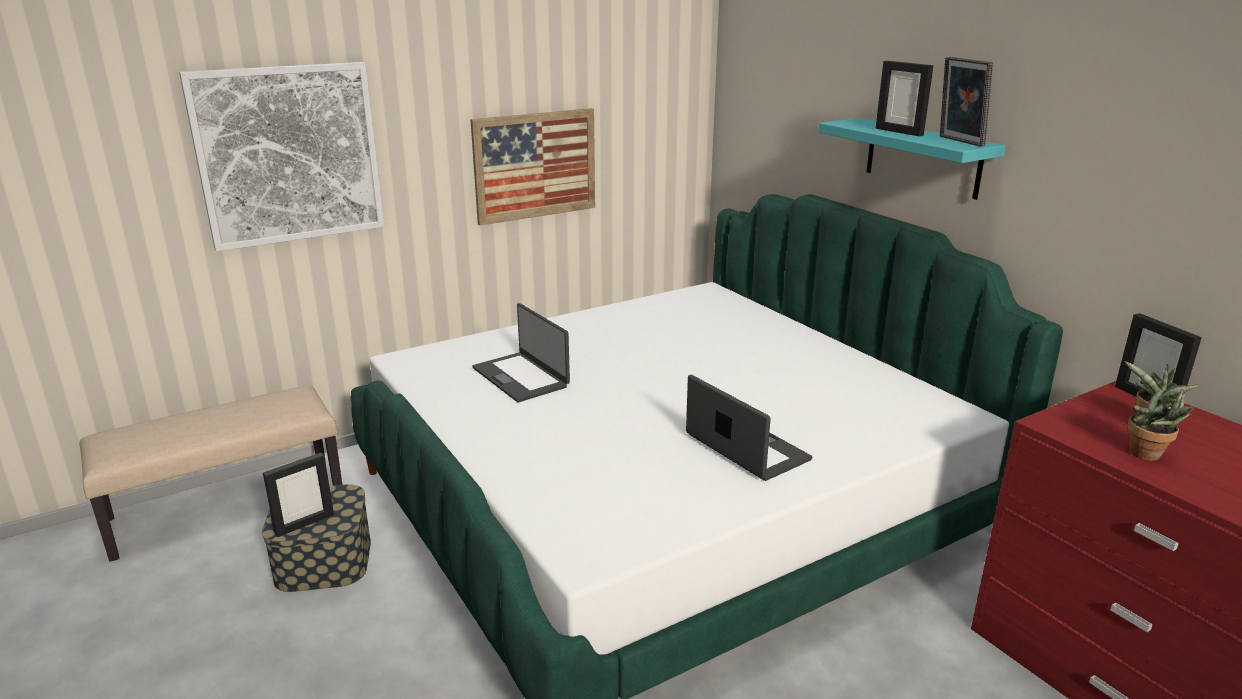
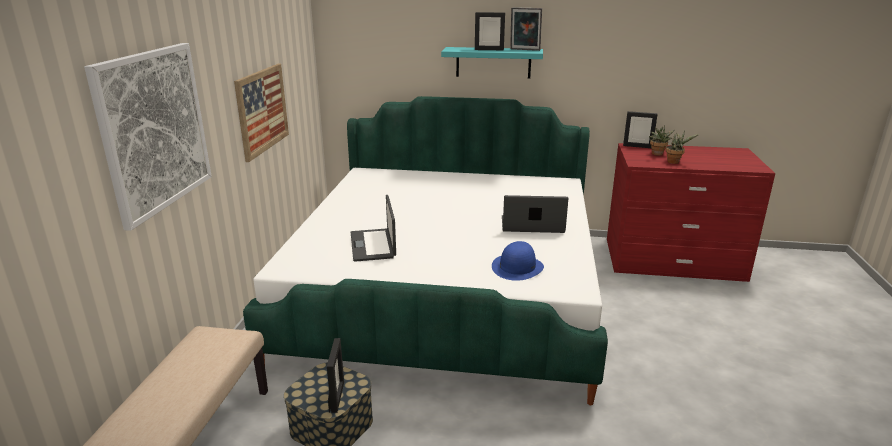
camera: 50 degrees left, 0 degrees up
(521, 377) = (373, 245): laptop -> laptop turned 75 degrees clockwise
(593, 486) = (517, 267): none -> blue hat

